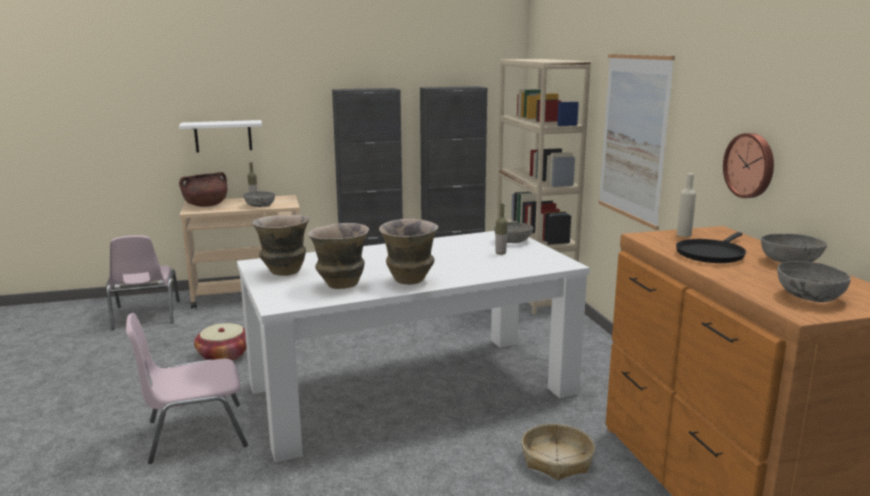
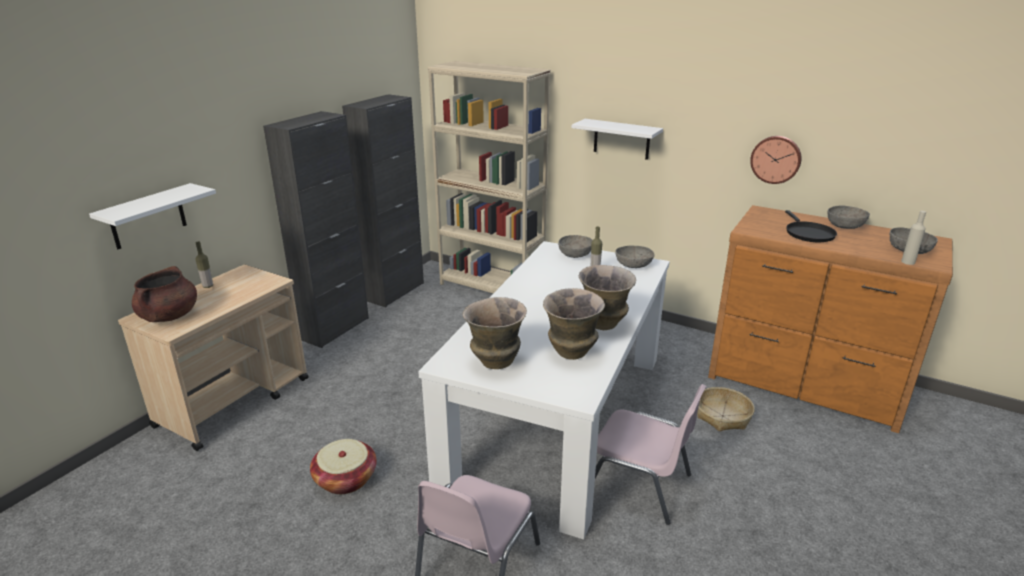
camera: 45 degrees left, 10 degrees up
(145, 315) = (149, 489): pink chair -> pink chair (640, 485)
(260, 206) = (243, 293): grey bowl -> grey bowl (633, 265)
(633, 137) = (621, 139): picture -> white shelf
(684, 234) = (758, 221): beige bottle -> beige bottle (908, 262)

